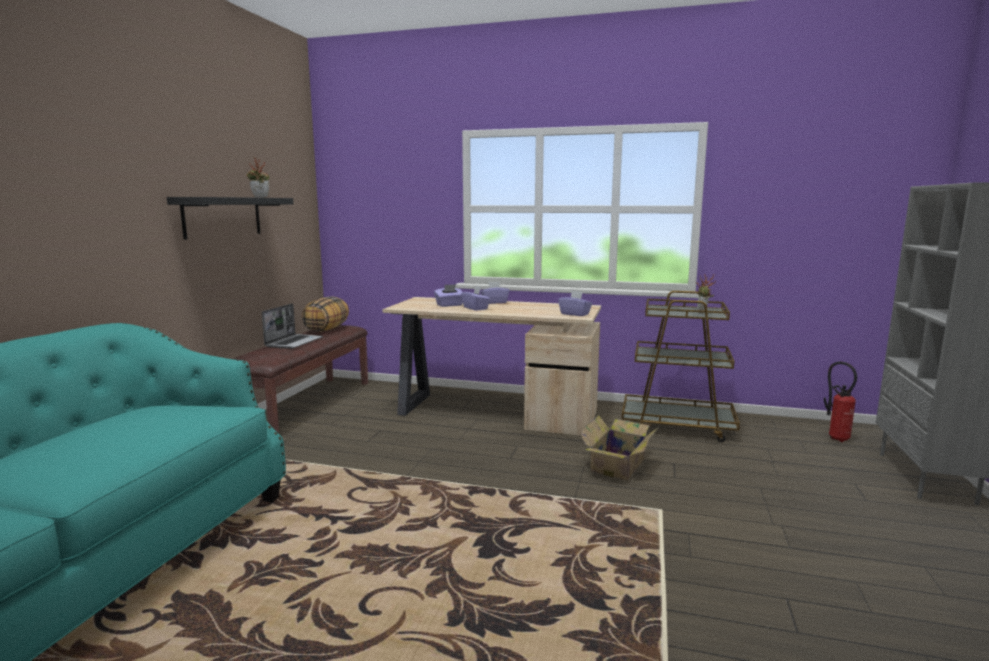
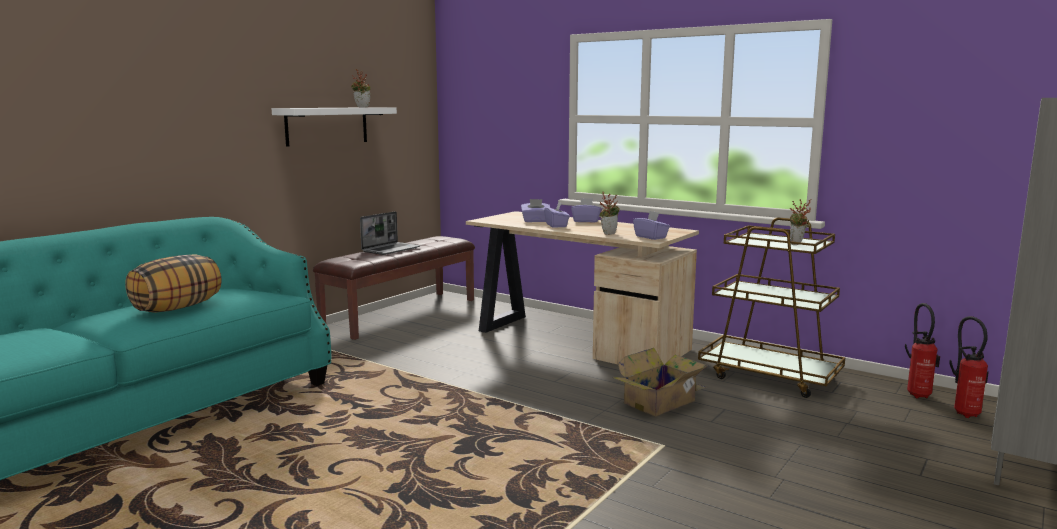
camera: 20 degrees right, 0 degrees up
(222, 217) = (327, 126): black shelf -> white shelf
(326, 329) = (432, 240): pillow -> pillow (177, 308)
(534, 313) = (608, 233): none -> potted plant
(791, 426) = (918, 394): none -> fire extinguisher

